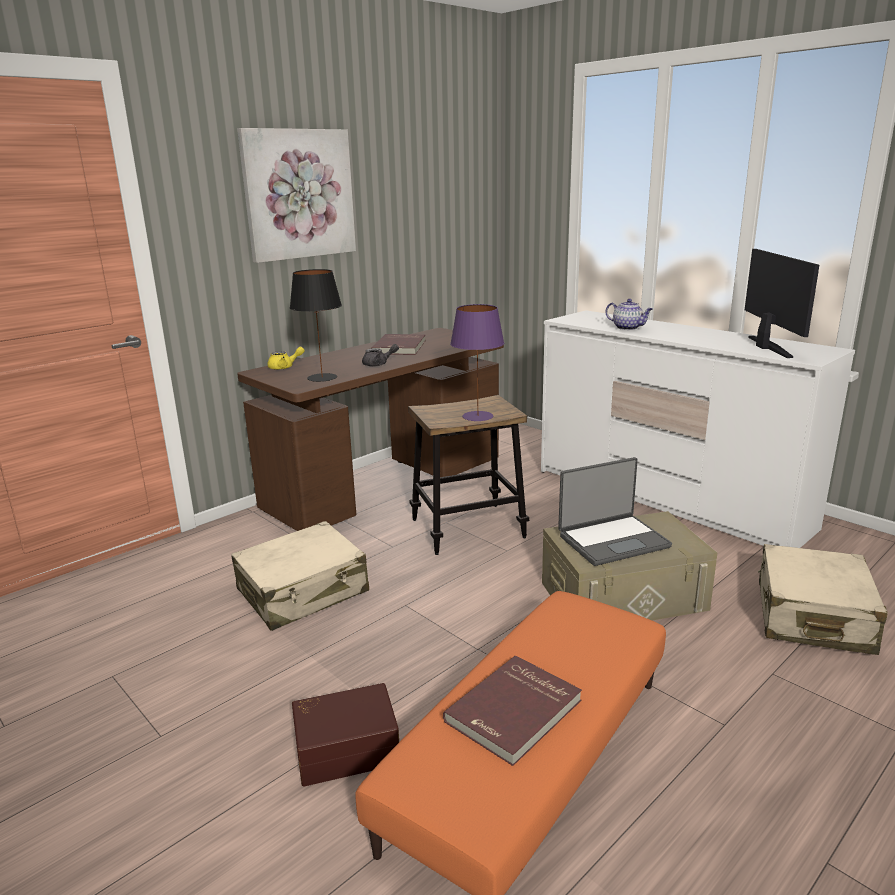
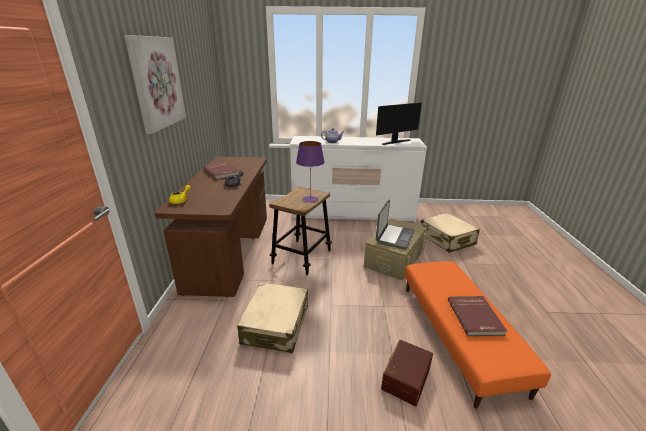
camera: 45 degrees left, 5 degrees up
(322, 377) = (221, 200): black table lamp -> none
(766, 347) = (395, 142): monitor -> monitor turned 105 degrees clockwise

